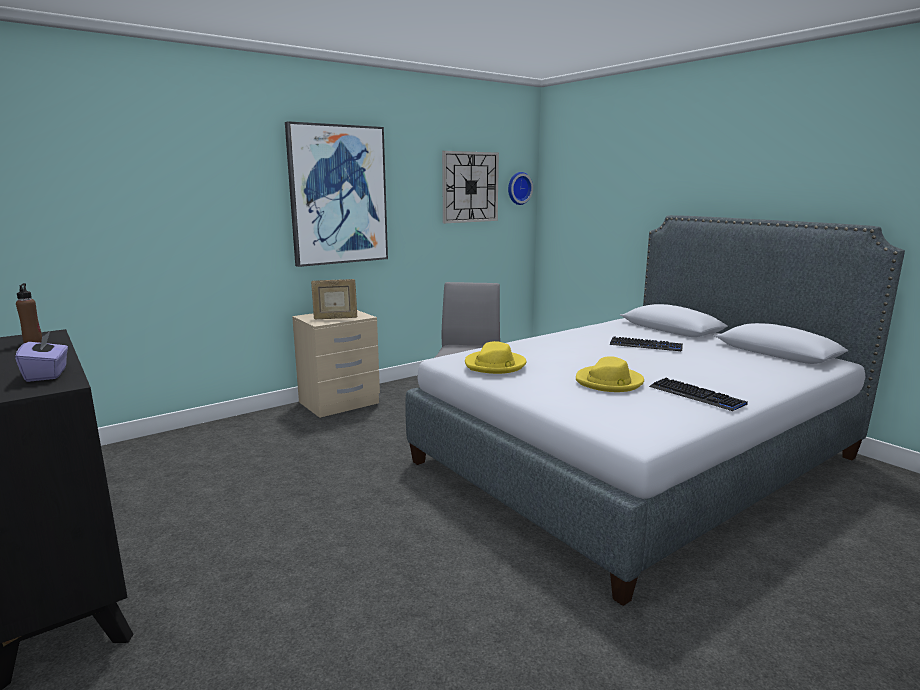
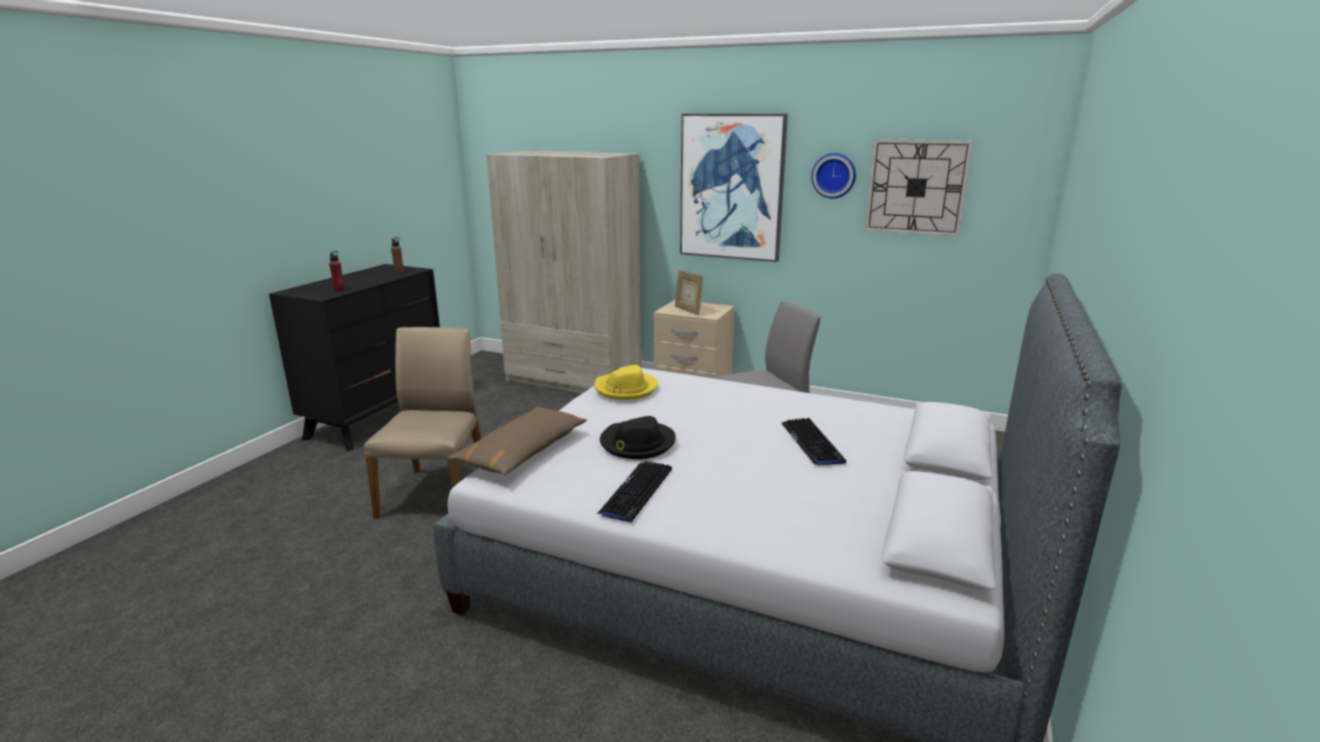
camera: 60 degrees right, 5 degrees up
(47, 374) = (339, 290): purple tissue box -> red bottle
(204, 440) = (574, 379): none -> beige wardrobe
(364, 577) = (436, 493): none -> beige chair
(518, 188) = (1011, 193): wall clock -> wall clock (834, 175)
(594, 418) = (523, 452): none -> brown pillow
(609, 382) = (637, 443): yellow hat -> black hat

